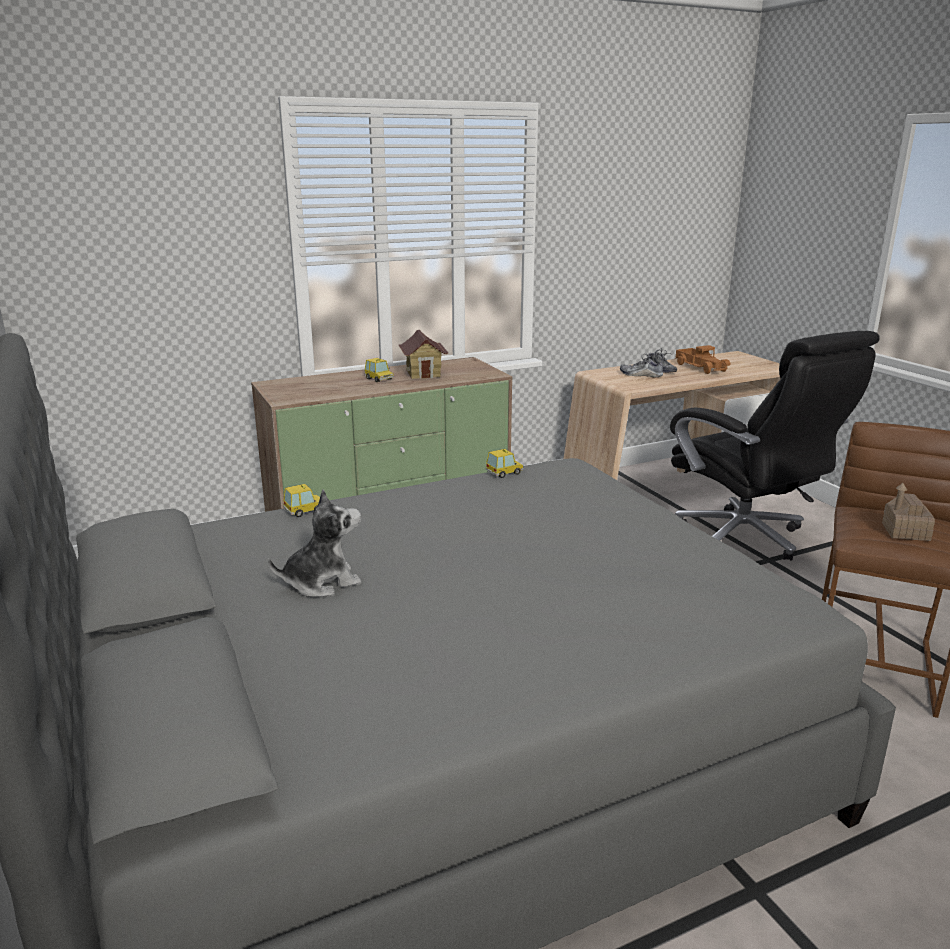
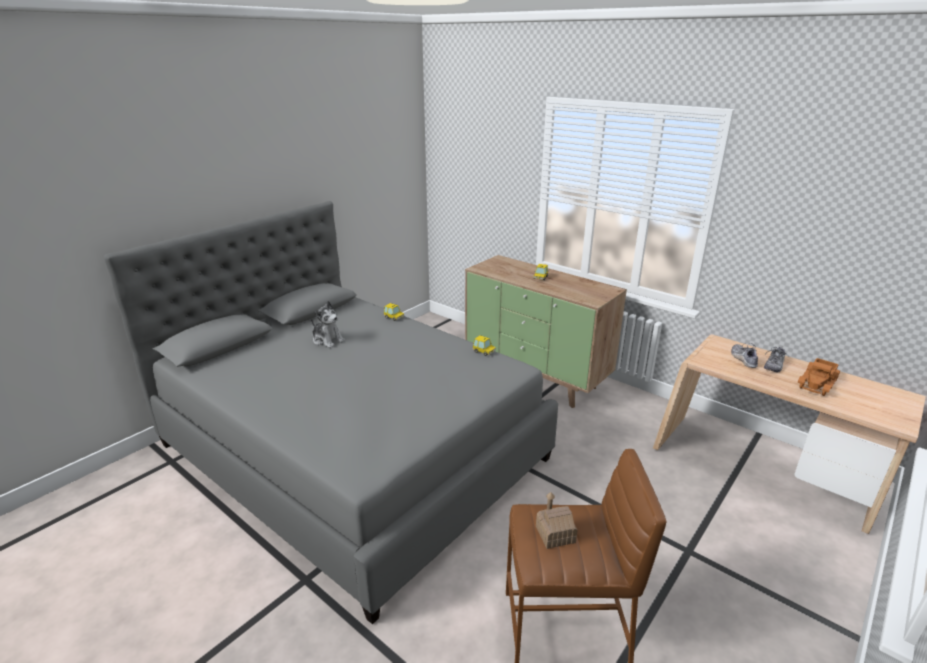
camera: 65 degrees right, 5 degrees up
(423, 373) = (567, 285): toy house -> none
(747, 540) = (711, 532): black office chair -> none

